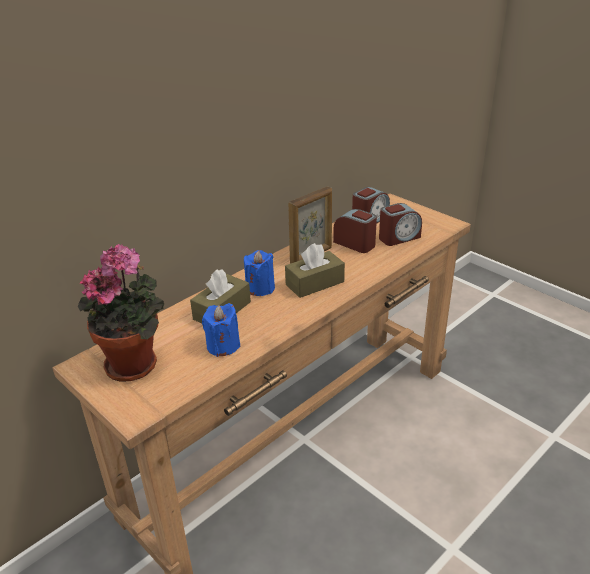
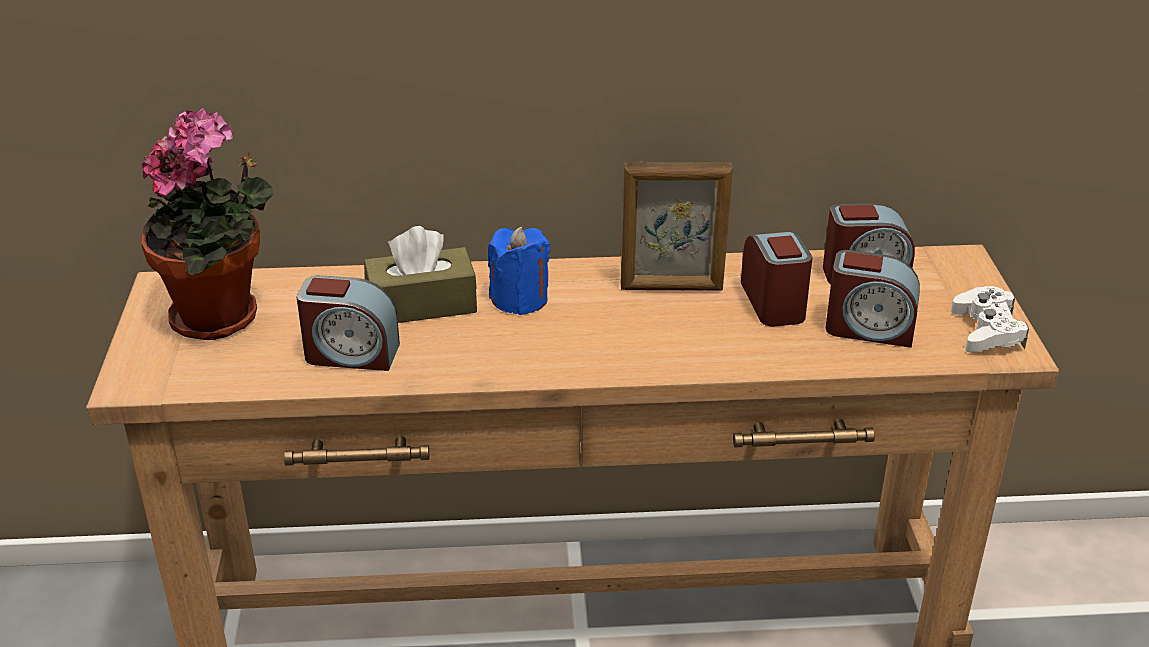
camera: 40 degrees right, 0 degrees up
(223, 346) = (351, 354): blue candle -> alarm clock
(315, 283) = (609, 333): brown tissue box -> none
(434, 221) = (987, 331): none -> white game controller

